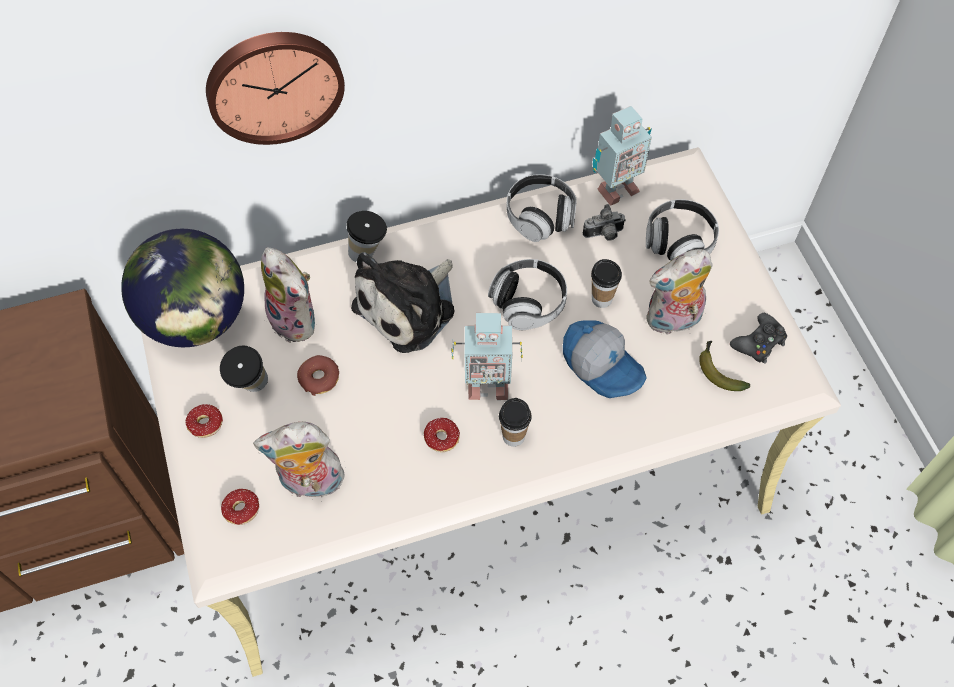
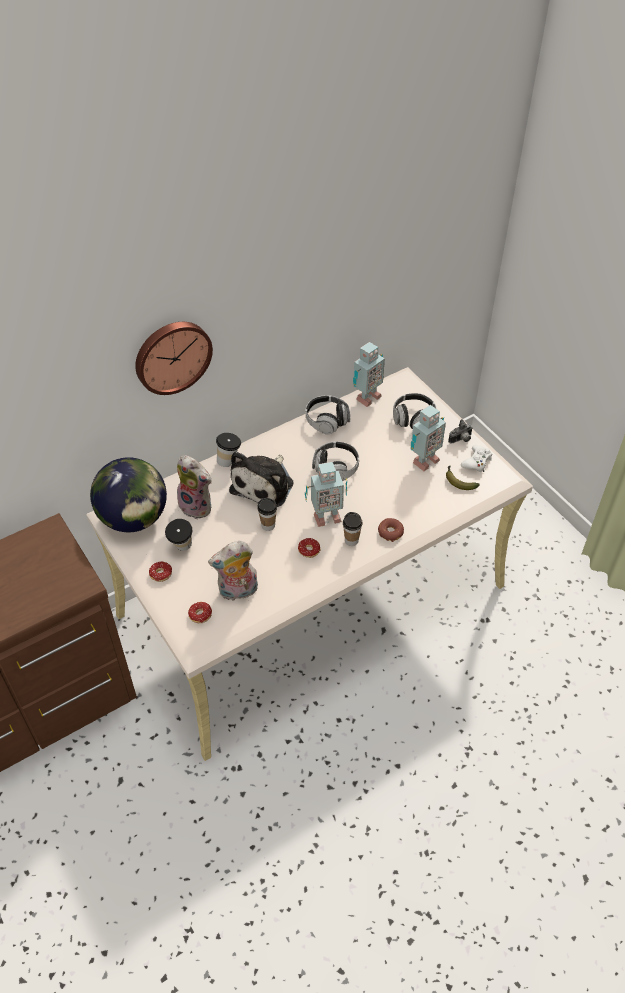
camera: 15 degrees left, 10 degrees down
(319, 378) = (223, 534): donut -> donut (390, 532)
(601, 299) = (378, 457): cup -> cup (268, 525)
(602, 365) = (391, 492): cap -> none
(604, 235) = (368, 423): camera -> camera (461, 440)
(672, 321) = (423, 461): plush toy -> toy robot
(759, 343) = (477, 462): black game controller -> white game controller

